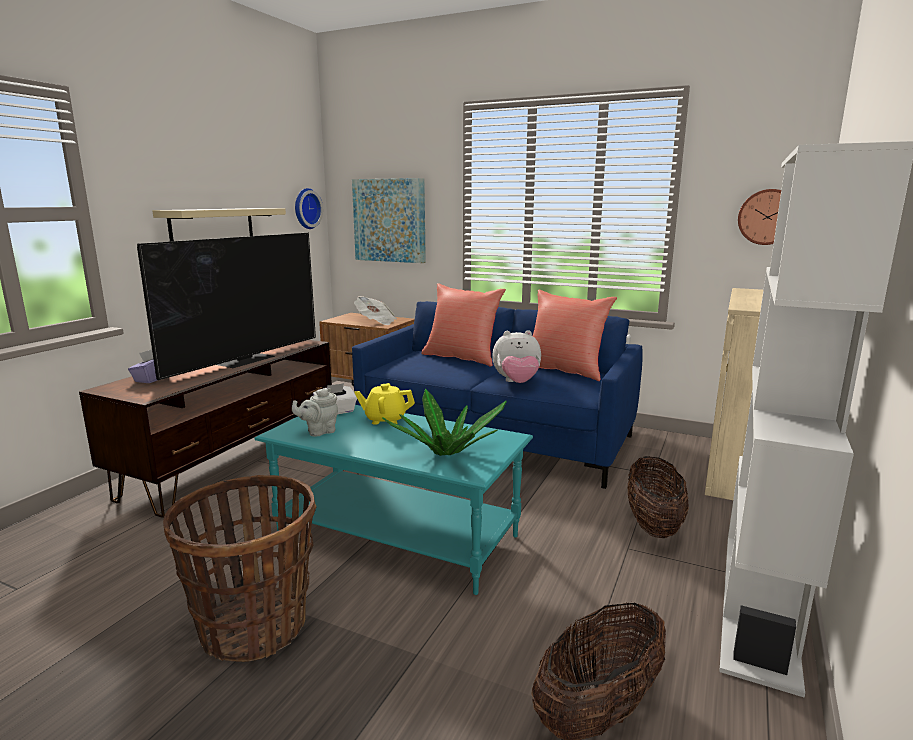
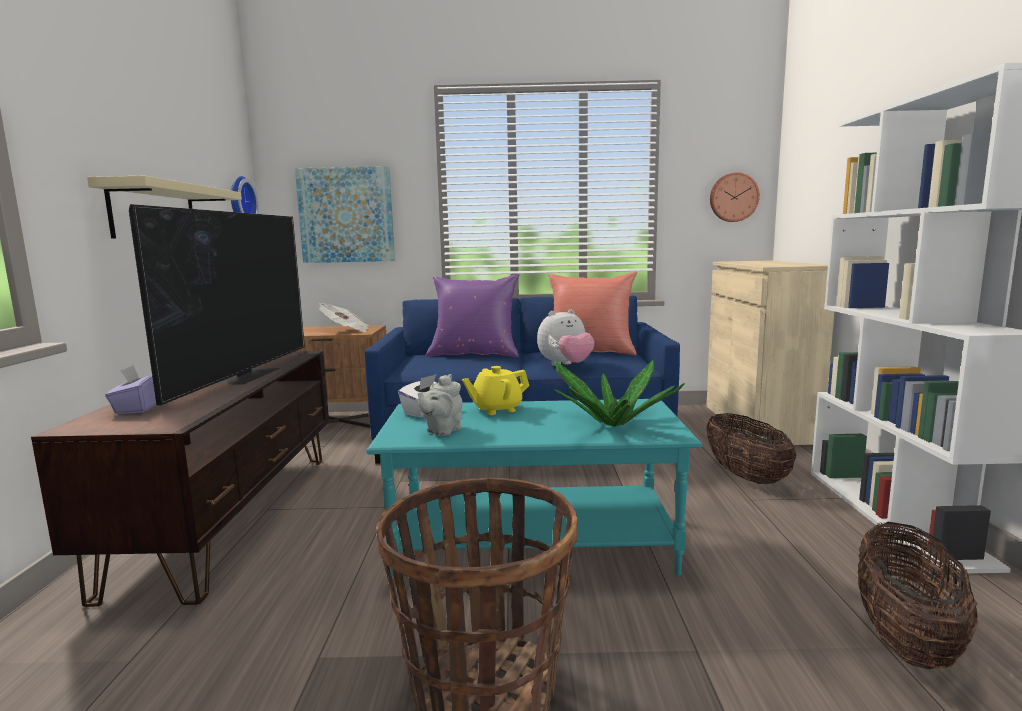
camera: 25 degrees left, 5 degrees down
(462, 357) = (474, 354): red pillow -> purple pillow

